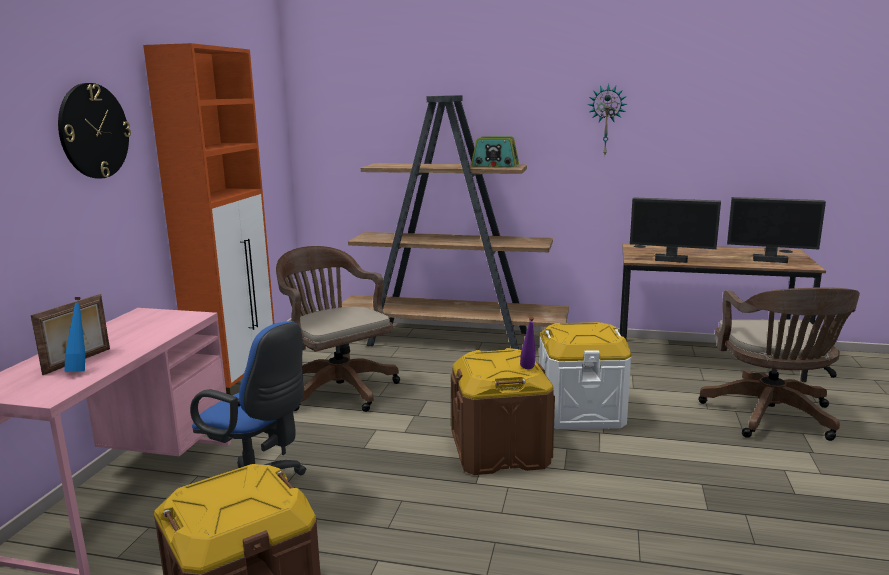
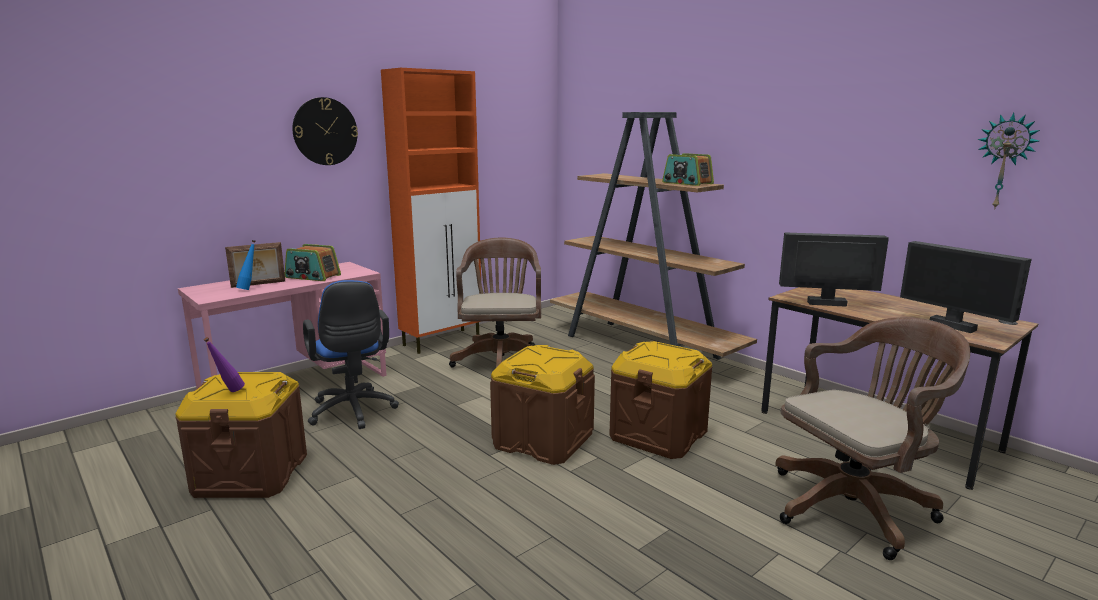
camera: 35 degrees right, 0 degrees up
(135, 335) = (312, 276): none -> radio
(528, 370) = (552, 368): purple bottle -> purple bottle (228, 392)
(580, 412) = (658, 435): white storage box -> brown storage box
(606, 120) = (813, 142): wall clock -> wall clock (1005, 161)
(671, 260) = (827, 304): monitor -> monitor turned 135 degrees clockwise
(772, 417) = (856, 506): brown office chair -> brown office chair turned 150 degrees counterclockwise

